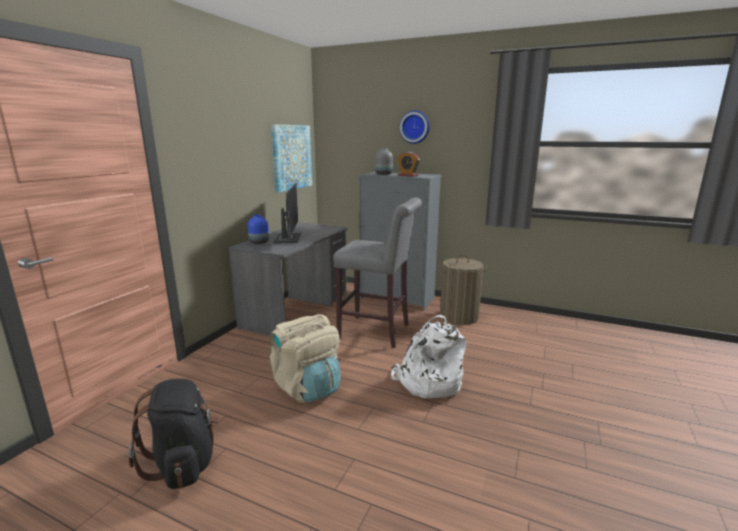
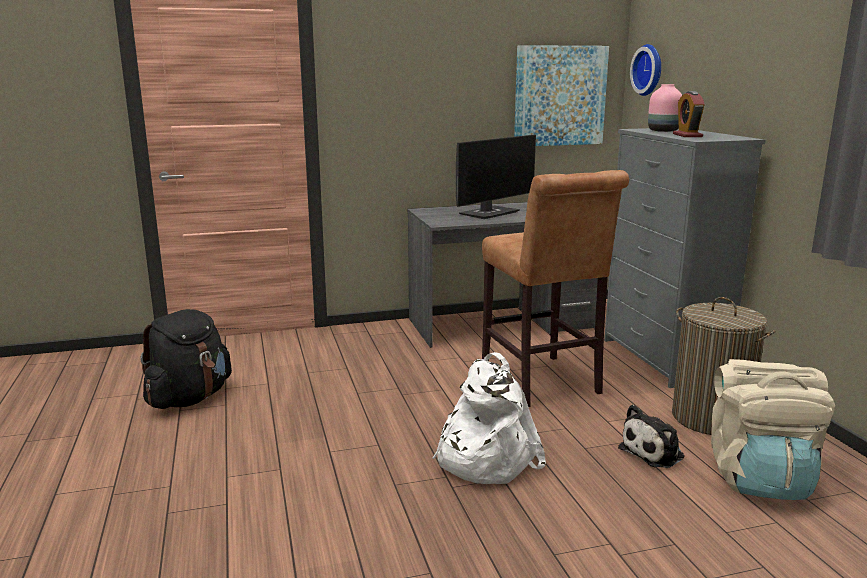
camera: 50 degrees right, 0 degrees up
(259, 242) = (449, 210): blue vase -> none
(307, 387) = (362, 396): beige backpack -> beige backpack (759, 478)
(378, 332) = (543, 384): grey stool -> brown stool
(383, 174) = (664, 131): grey vase -> pink vase
(415, 127) = (743, 45): wall clock -> wall clock (649, 70)
(472, 340) = (654, 452): none -> plush toy

